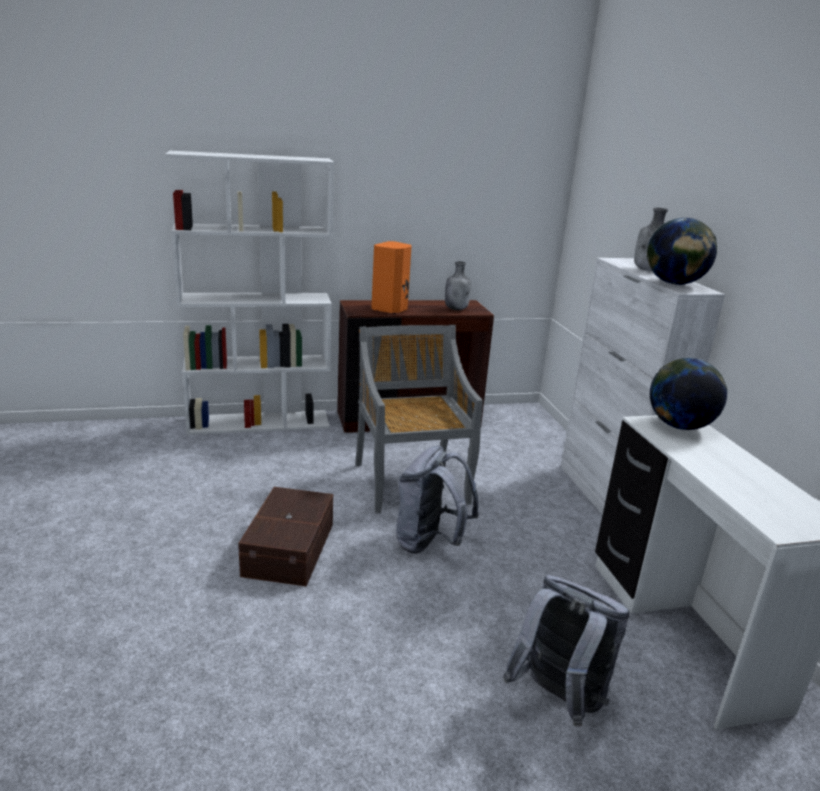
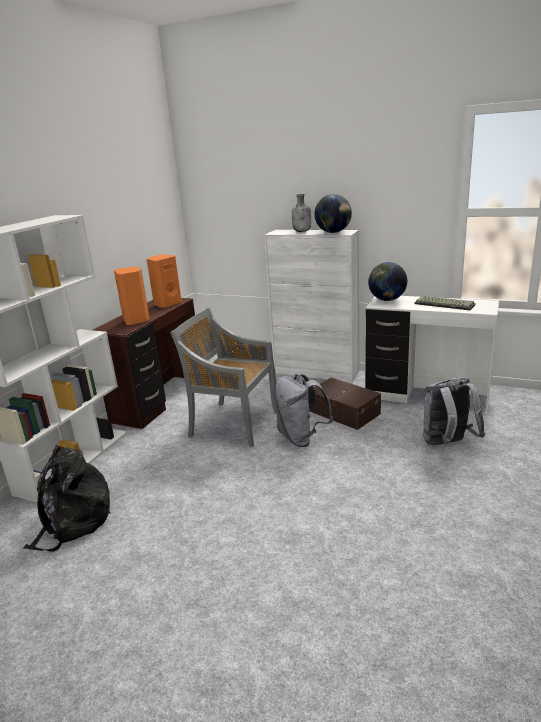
camera: 50 degrees left, 0 degrees up
(170, 461) = (73, 521): none -> black backpack
(291, 549) = (256, 490): brown storage box -> brown storage box (344, 411)
(456, 309) = (167, 304): grey bottle -> orange speaker
(745, 480) = (445, 304): none -> keyboard

